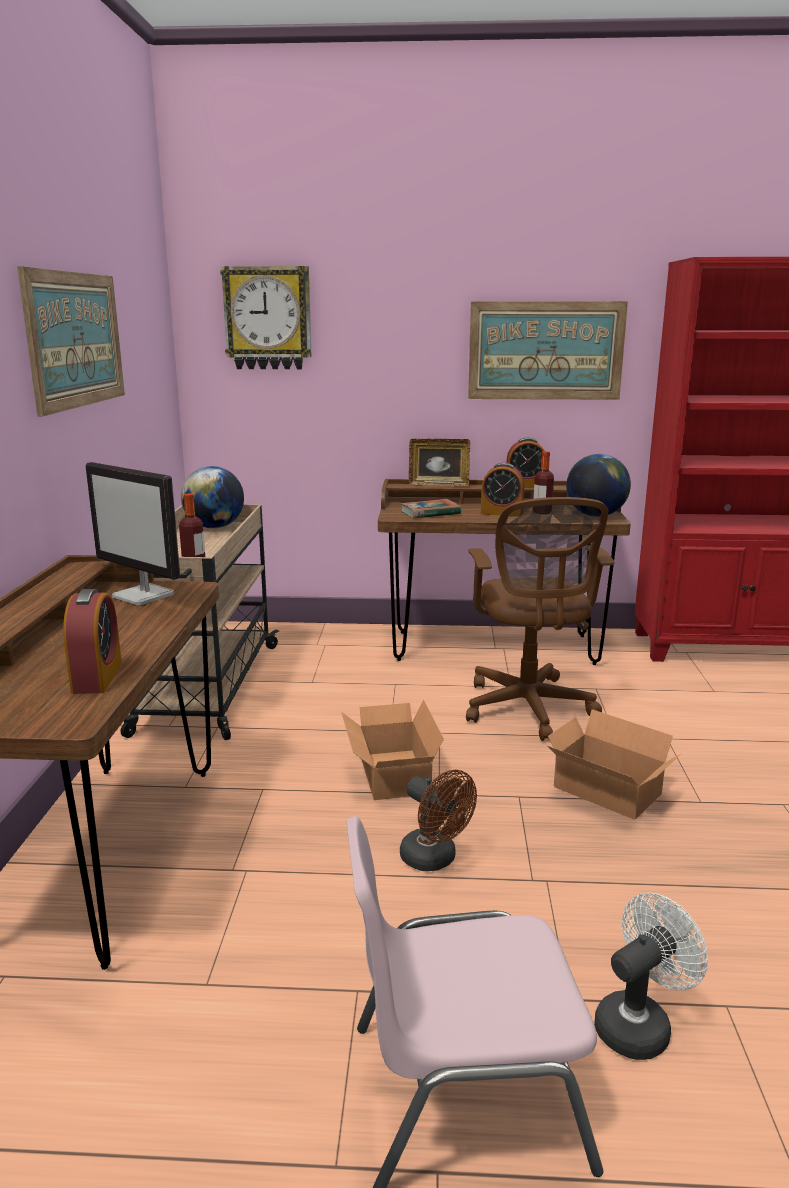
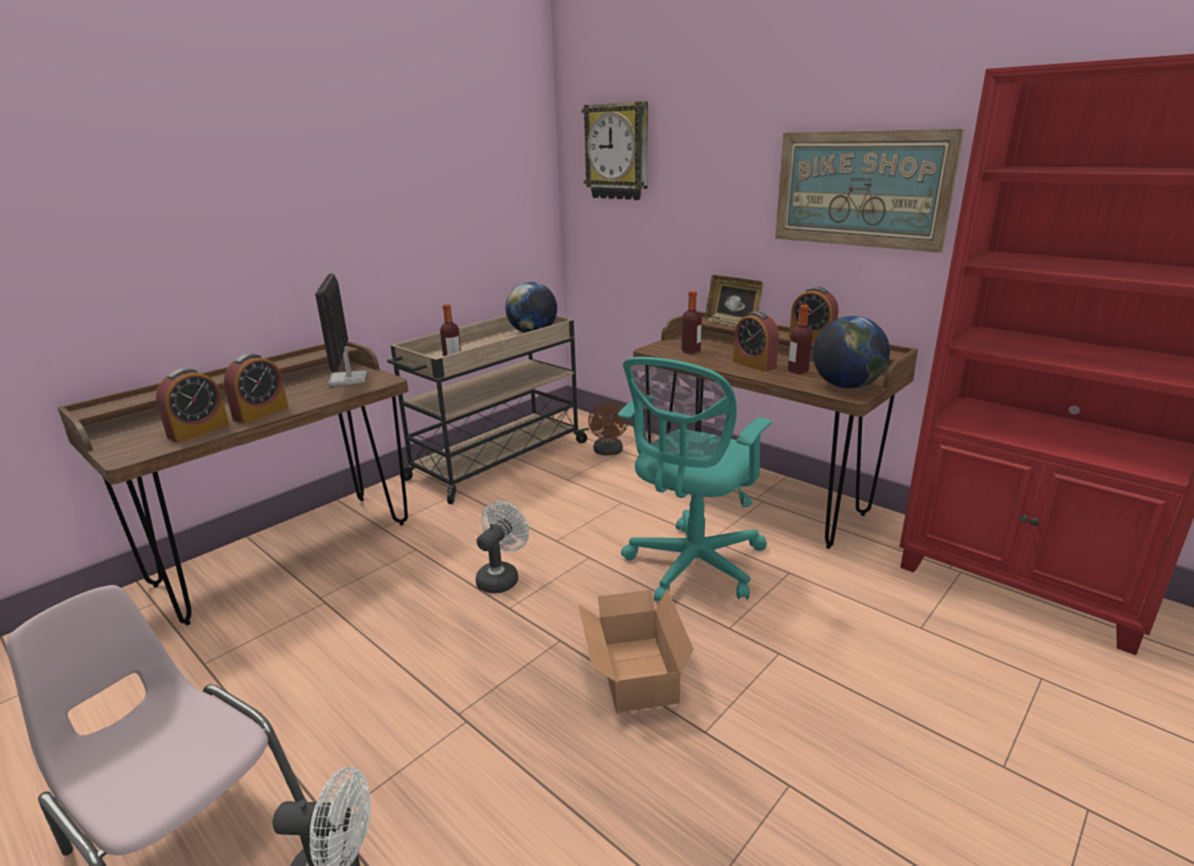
camera: 40 degrees right, 5 degrees up
(75, 339) = (378, 176): picture -> none
(129, 644) = (261, 413): none -> alarm clock
(391, 776) = (501, 577): cardboard box -> white fan
(430, 513) = (690, 351): book -> bottle
(435, 860) = (426, 658): brown fan -> brown fan (608, 452)
(528, 710) = (691, 568): brown office chair -> turquoise office chair

